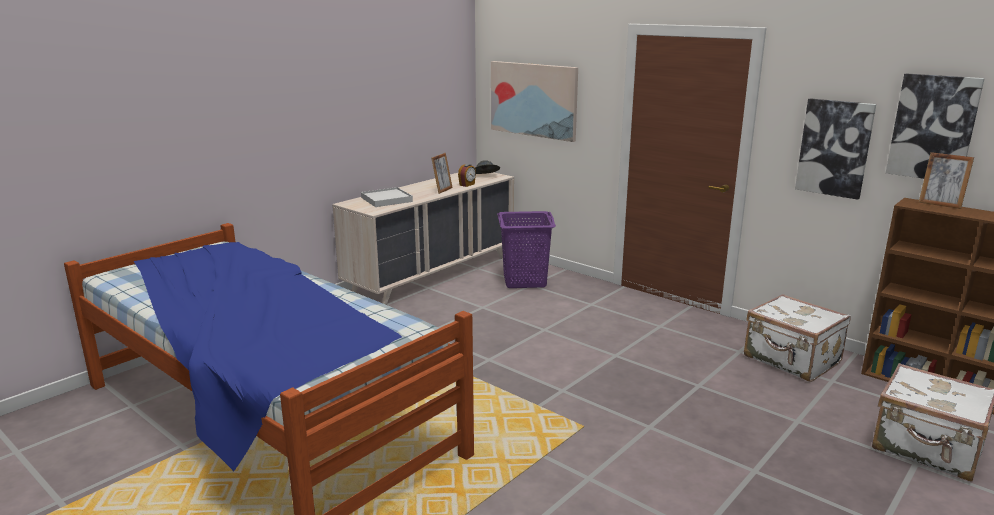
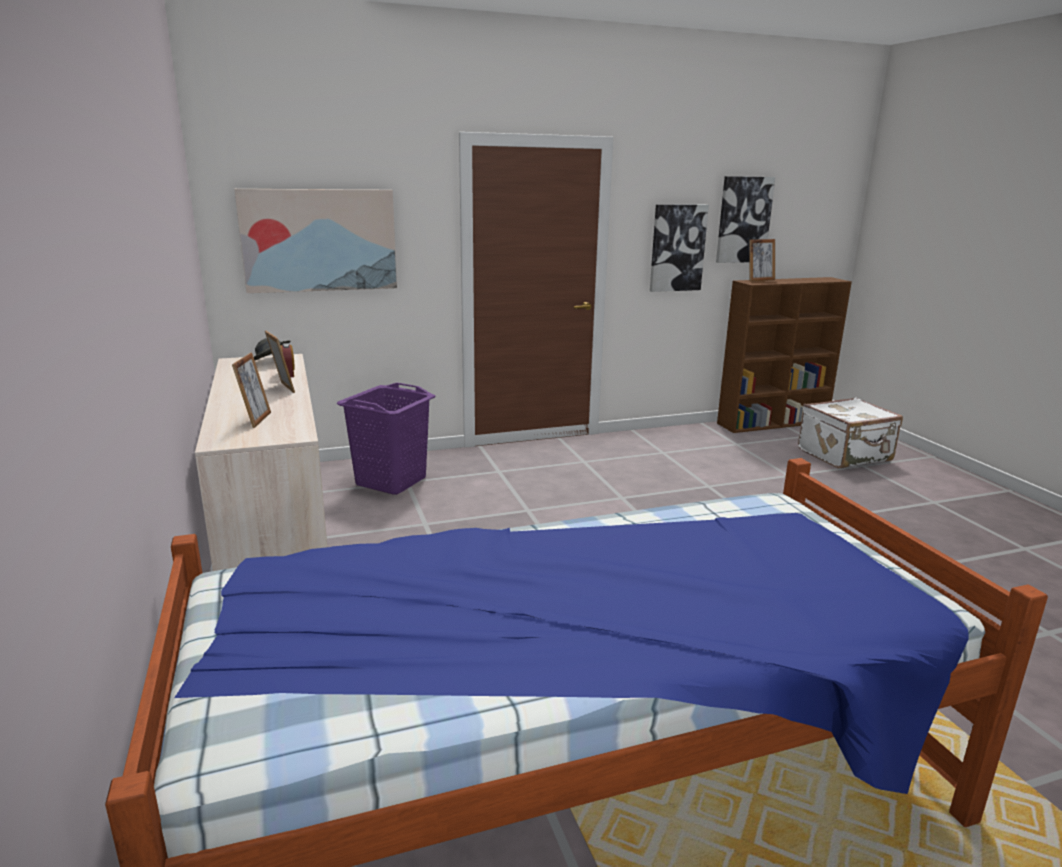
camera: 60 degrees left, 0 degrees up
(386, 199) = (256, 420): white tray -> picture frame
(791, 360) = (695, 443): white suitcase -> none

